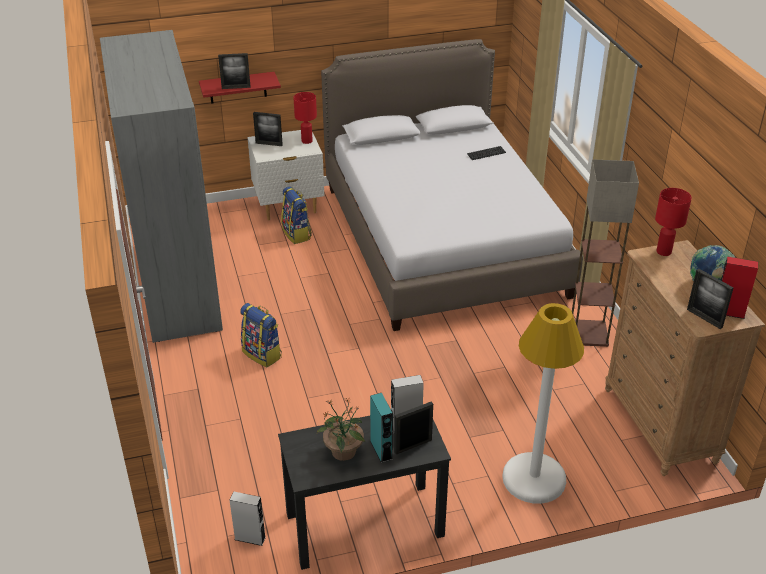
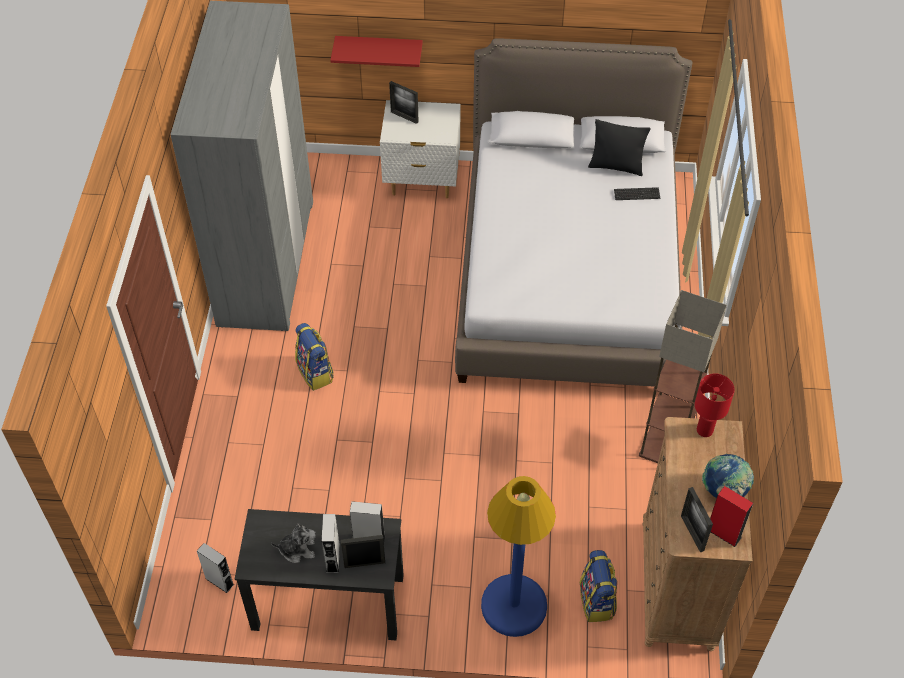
camera: 20 degrees right, 15 degrees up
(236, 87) = (369, 57): picture frame -> none
(297, 234) = (415, 223): backpack -> backpack (597, 601)
(306, 141) = (447, 122): red table lamp -> none
(343, 452) = (297, 549): potted plant -> plush toy
(381, 450) = (333, 558): turquoise speaker -> grey speaker
(459, 141) = (616, 166): none -> black pillow
(534, 479) = (514, 606): white floor lamp -> blue floor lamp

